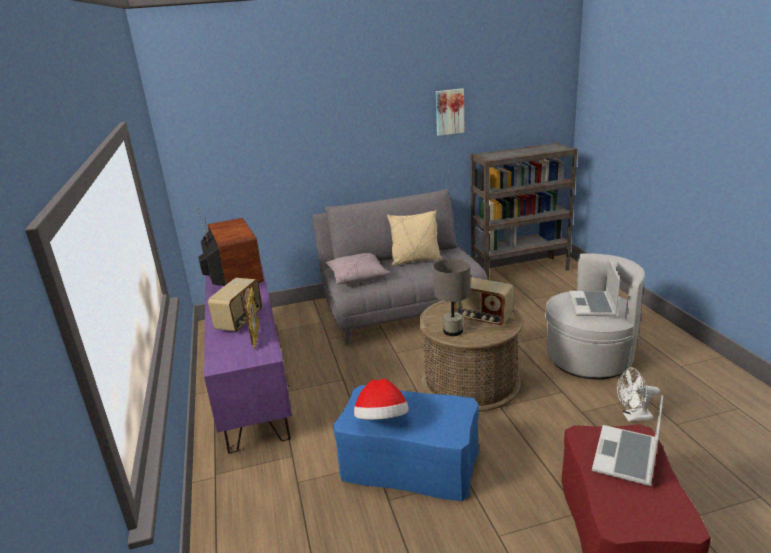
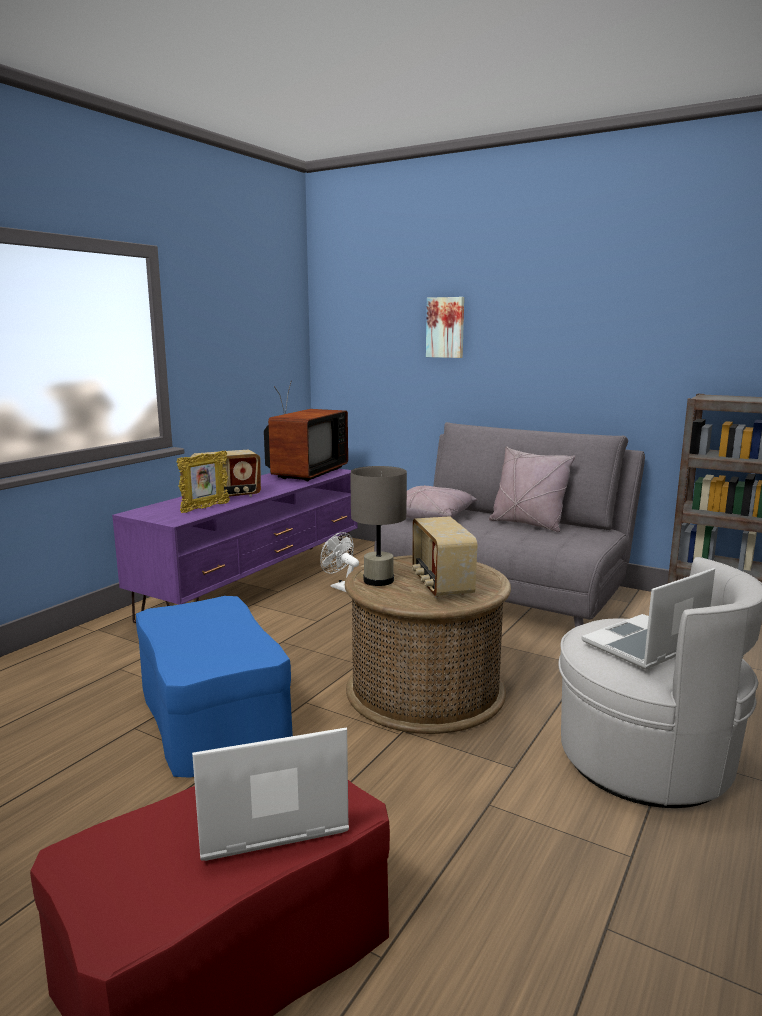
camera: 45 degrees right, 10 degrees down
(382, 421) = (177, 626): hat -> none
(415, 260) = (527, 524): beige pillow -> purple pillow
(449, 112) = (669, 319): picture -> picture (445, 327)
(633, 417) = (552, 864): white fan -> white fan (341, 587)

